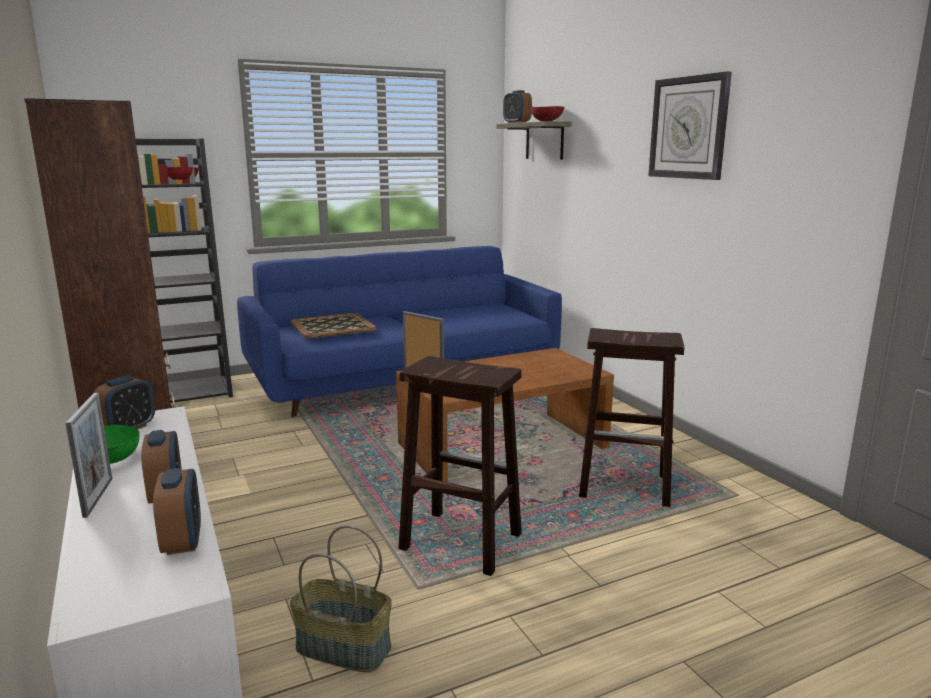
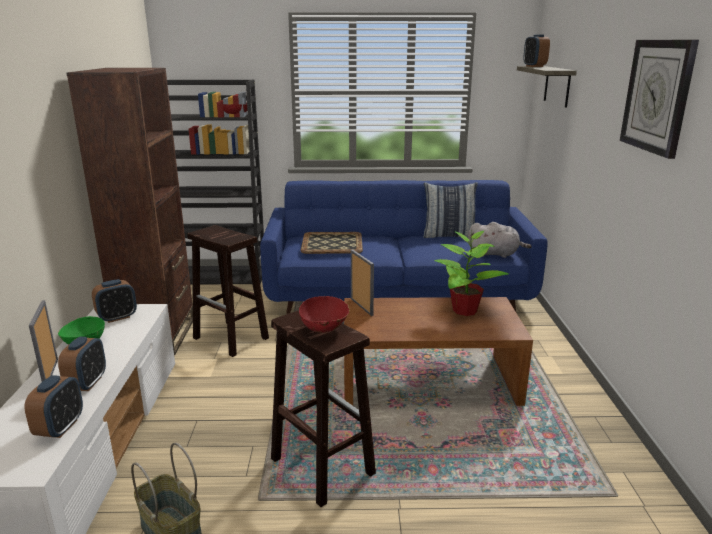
camera: 25 degrees right, 5 degrees up
(98, 497) = (50, 373): picture frame -> picture frame turned 150 degrees clockwise
(450, 307) = (449, 235): none -> pillow
(512, 316) = (495, 254): none -> grey plush toy
(529, 363) = (464, 310): none -> potted plant
(547, 121) = (554, 69): red bowl -> red bowl (324, 328)
(625, 487) = (507, 453): brown stool -> brown stool (232, 338)

